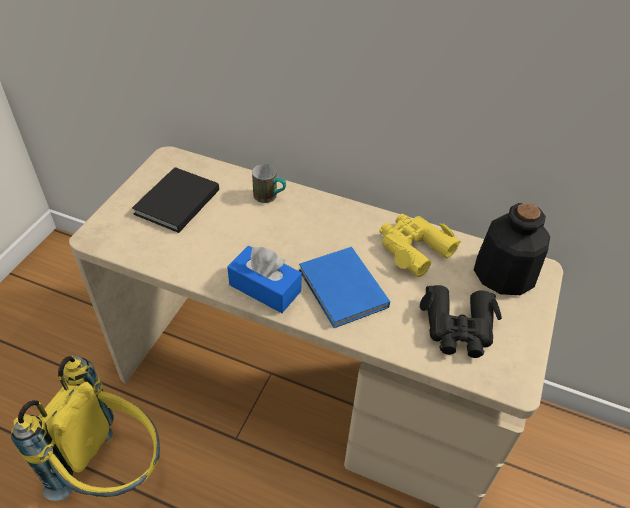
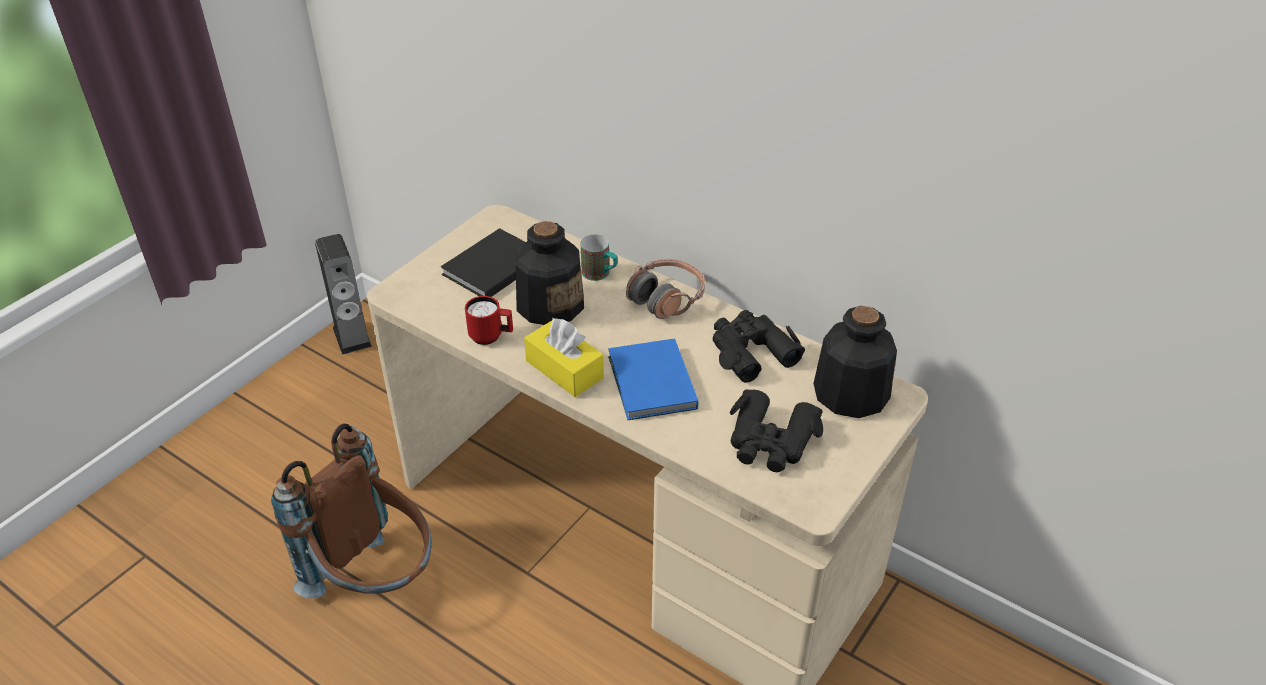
camera: 15 degrees right, 5 degrees down
(50, 261) = (352, 337): none -> speaker
(112, 470) = (375, 581): yellow backpack -> brown backpack
(192, 266) = (491, 337): none -> red mug
(235, 229) = (550, 304): none -> bottle
(265, 288) = (564, 369): blue tissue box -> yellow tissue box
(330, 210) = (666, 298): none -> headphones
(413, 248) = (750, 351): yellow binoculars -> black binoculars

